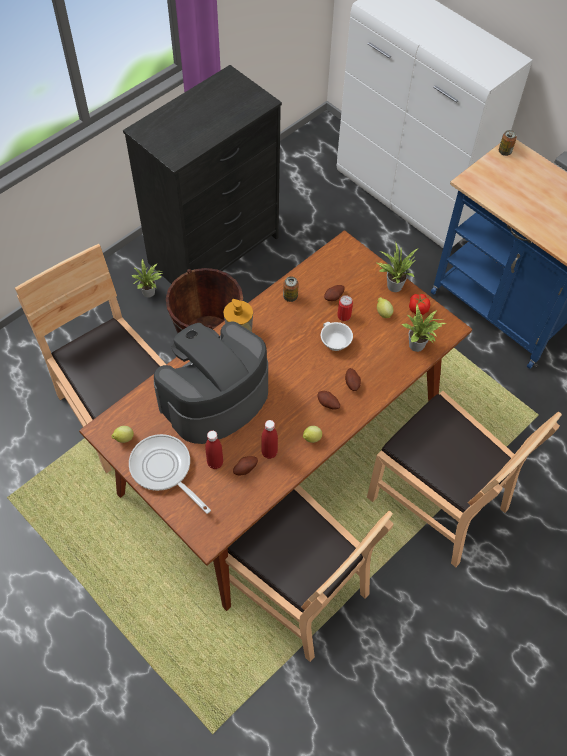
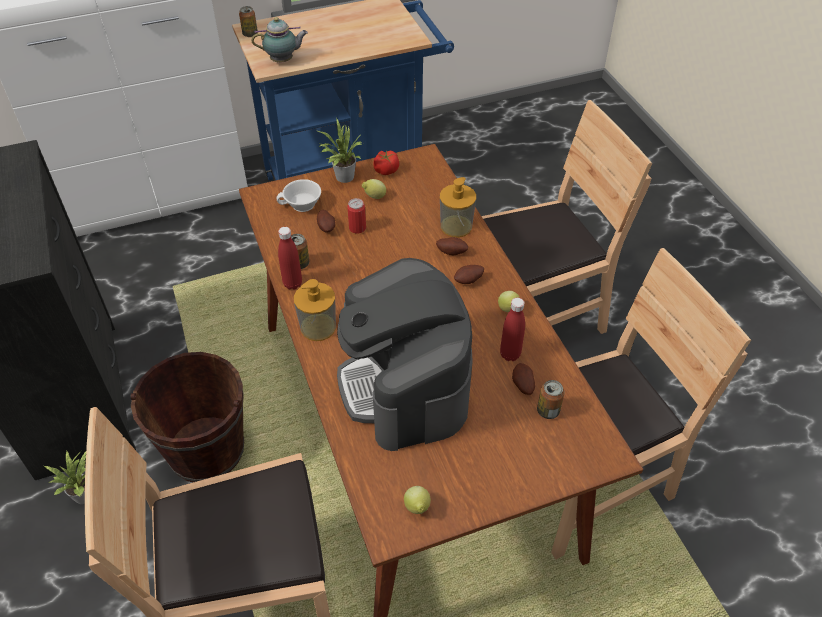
camera: 65 degrees left, 10 degrees down
(164, 470) = (488, 473): frying pan -> none
(215, 463) = (501, 413): red bottle -> red bottle (292, 284)
(229, 491) = (548, 411): none -> can
(334, 342) = (388, 248): white cup -> white cup (302, 205)
(381, 377) = (456, 226): none -> soap dispenser
(418, 346) = (433, 186): potted plant -> none
(484, 187) = (283, 61): none -> teapot

